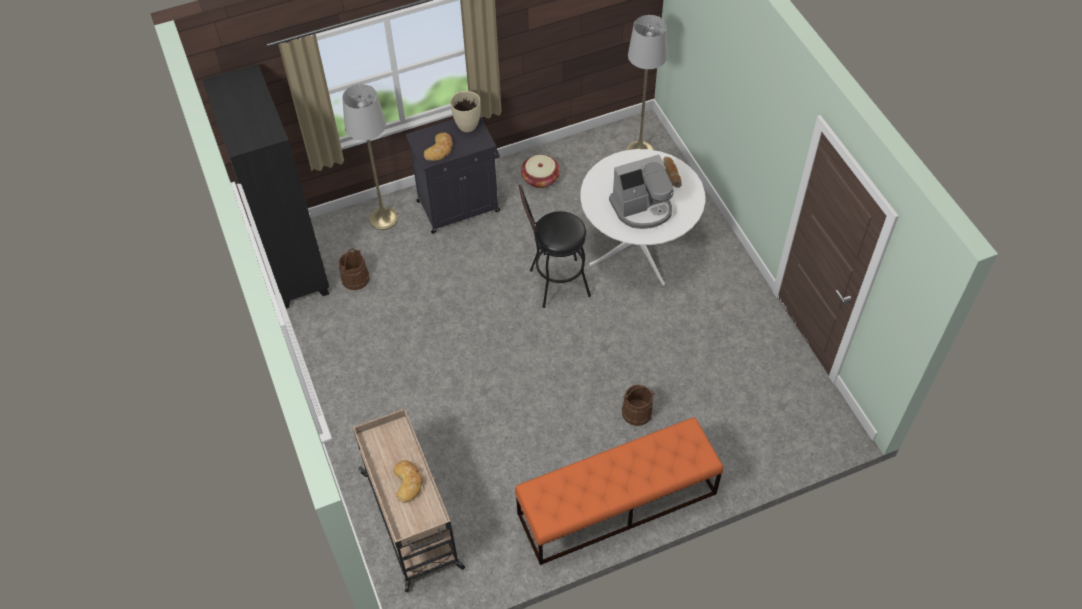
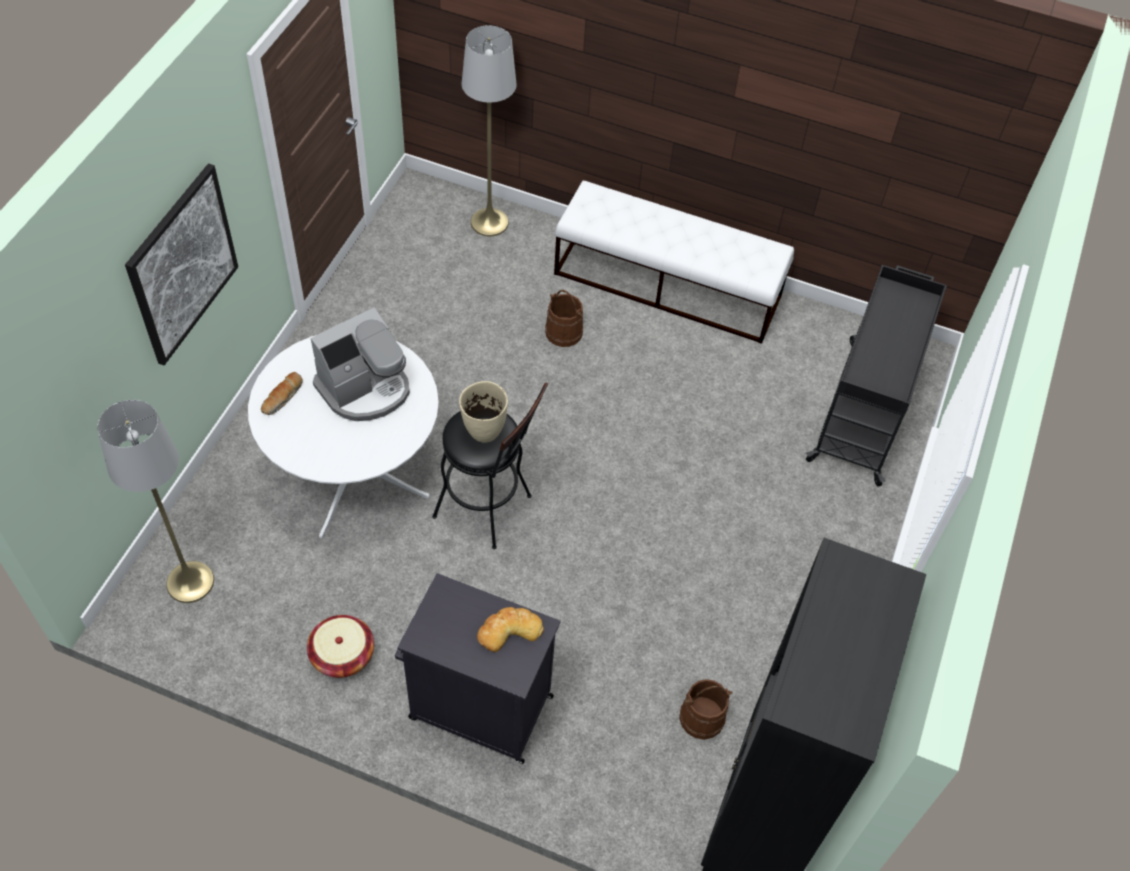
camera: 140 degrees left, 0 degrees up
(383, 218) = (588, 777): grey floor lamp -> grey floor lamp (489, 222)
(408, 482) = (887, 333): bread -> none
(412, 522) = (864, 409): beige cart -> black cart
(467, 125) = (435, 636): beige vase -> beige vase (484, 432)
(616, 504) = (668, 285): orange bench -> white bench
(642, 208) = (365, 389): coffee machine -> coffee machine turned 120 degrees clockwise
(744, 102) = (182, 264): none -> picture

